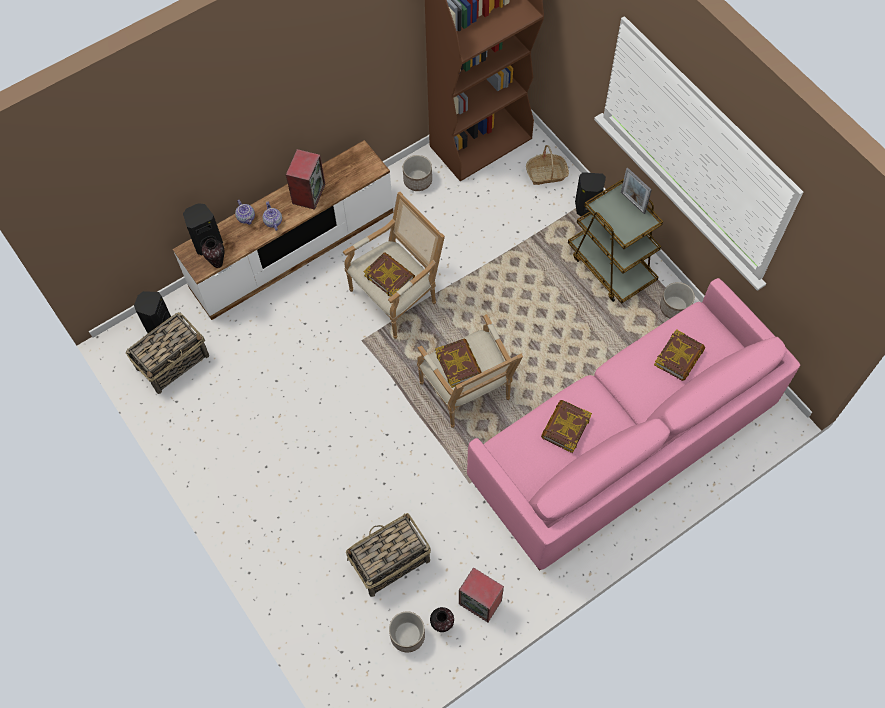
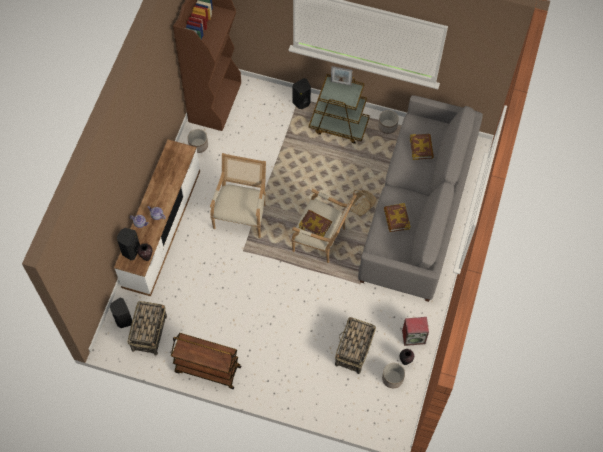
camera: 40 degrees left, 0 degrees up
(198, 453) = (207, 369): none -> brown cart
(308, 193) = (163, 188): speaker -> none
(389, 276) = (241, 204): book -> none
(546, 174) = (265, 97): basket -> basket (361, 205)
(622, 443) = (417, 212): pink sofa -> grey sofa

